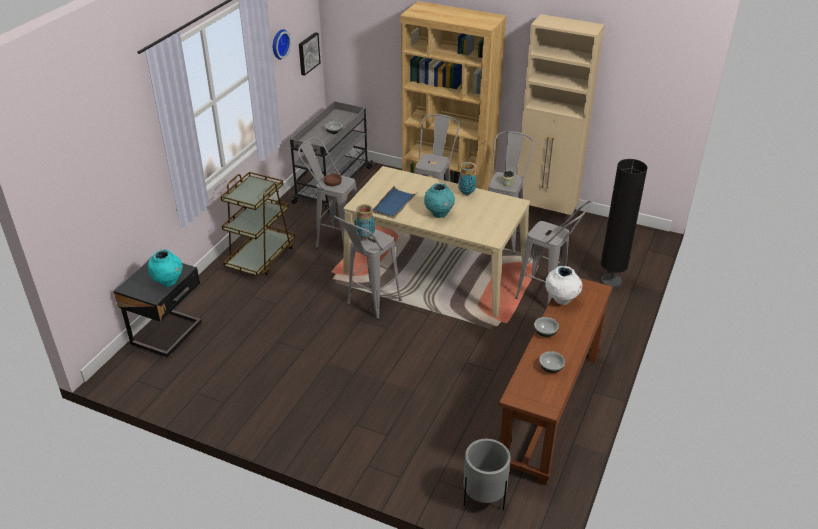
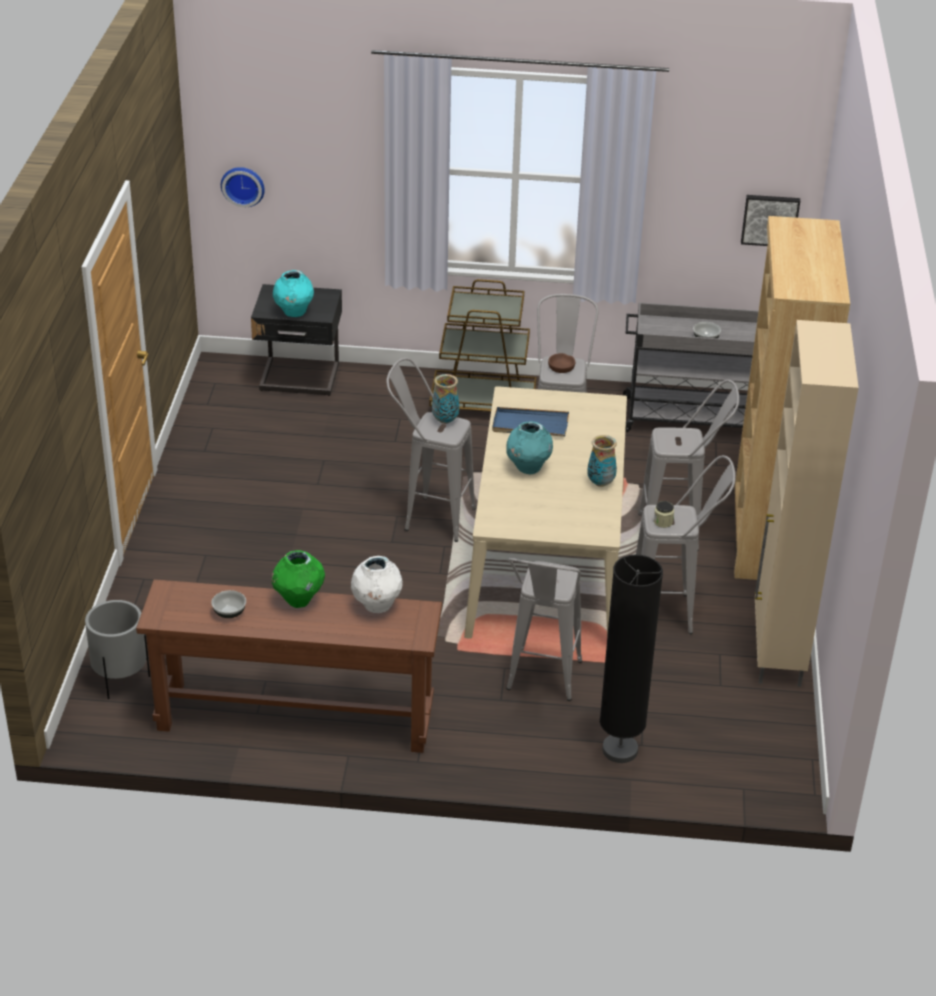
camera: 70 degrees right, 0 degrees up
(279, 44) = (693, 172): wall clock -> wall clock (243, 185)
(545, 333) = (298, 600): bowl -> green vase

